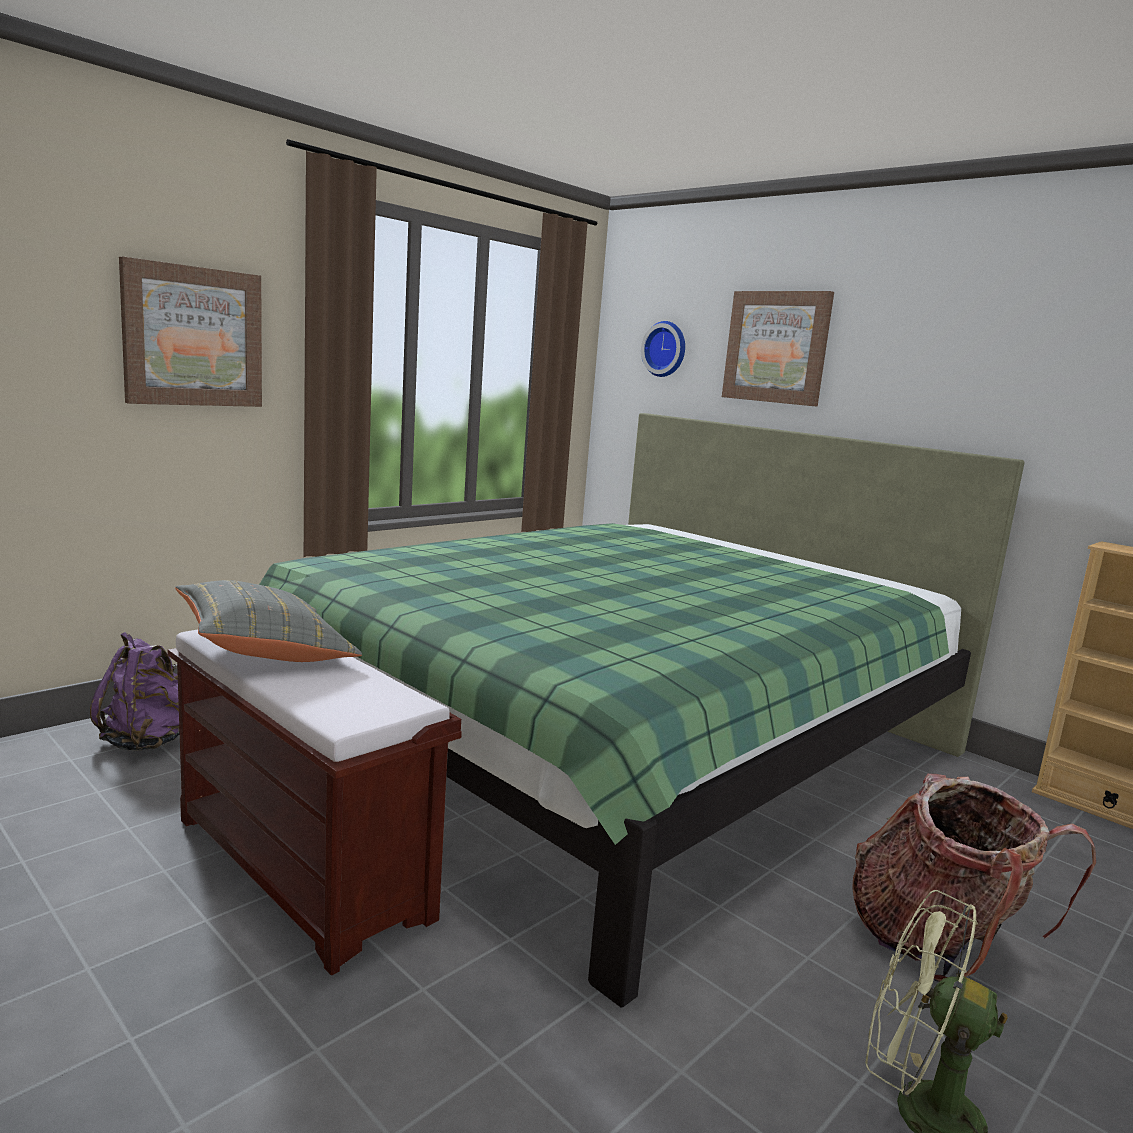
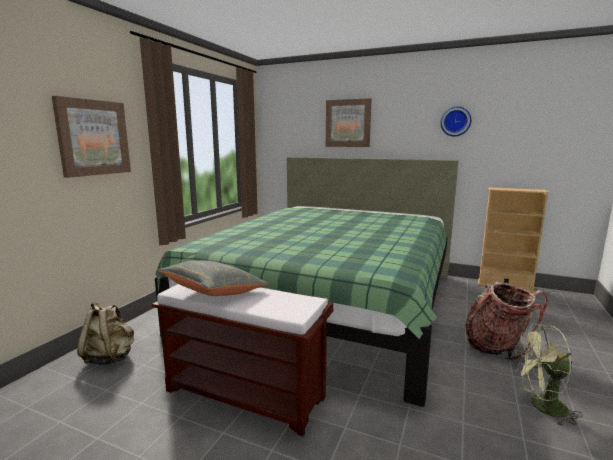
camera: 20 degrees left, 0 degrees up
(147, 741) = (110, 357): purple backpack -> beige backpack
(666, 349) = (294, 127): wall clock -> wall clock (455, 121)

